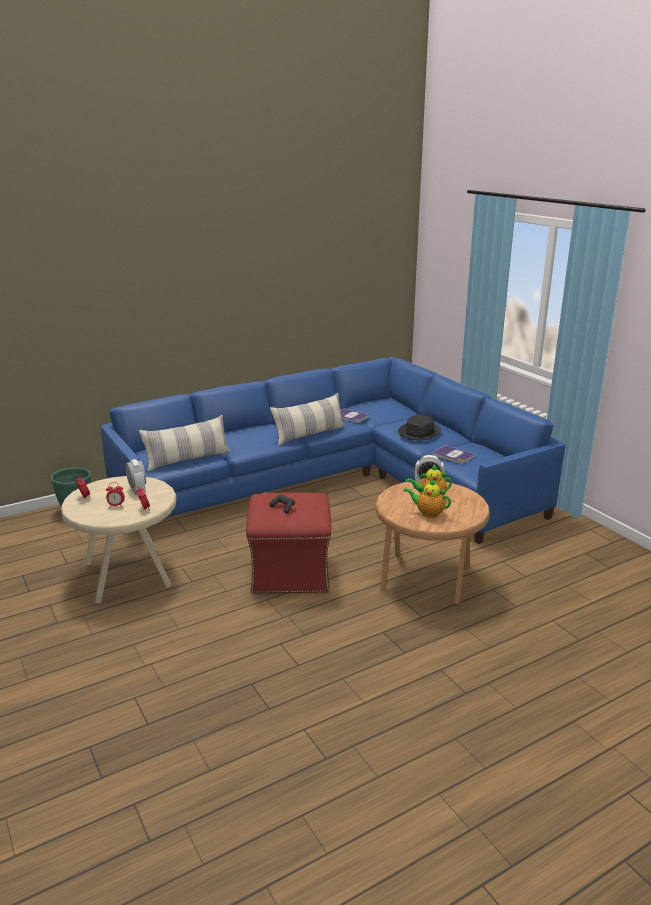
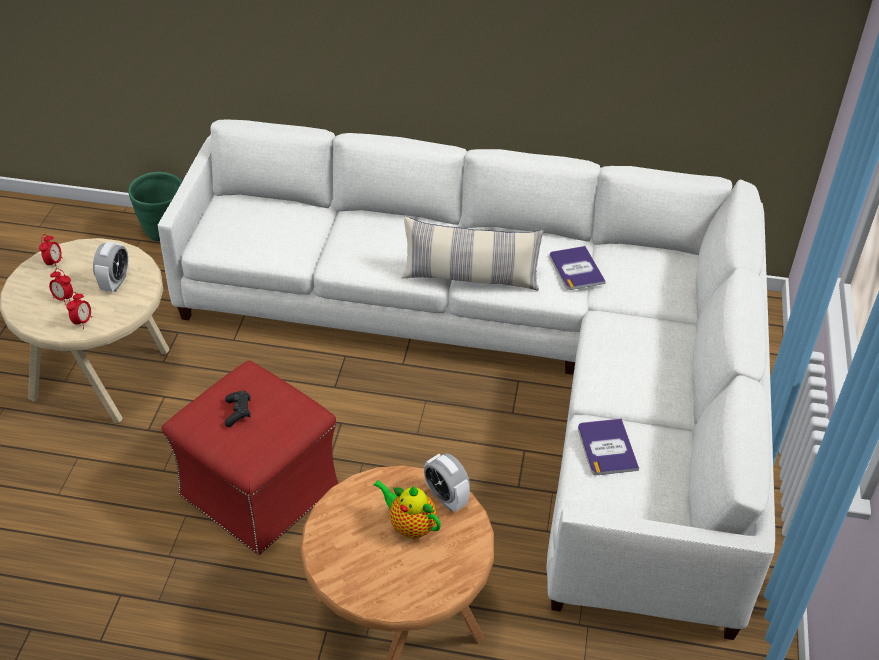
camera: 40 degrees right, 20 degrees up
(187, 460) = (262, 245): pillow -> none
(339, 482) = (514, 363): blue sofa -> white sofa
(419, 432) = (629, 364): black hat -> none
(428, 513) = (365, 554): teapot -> none

